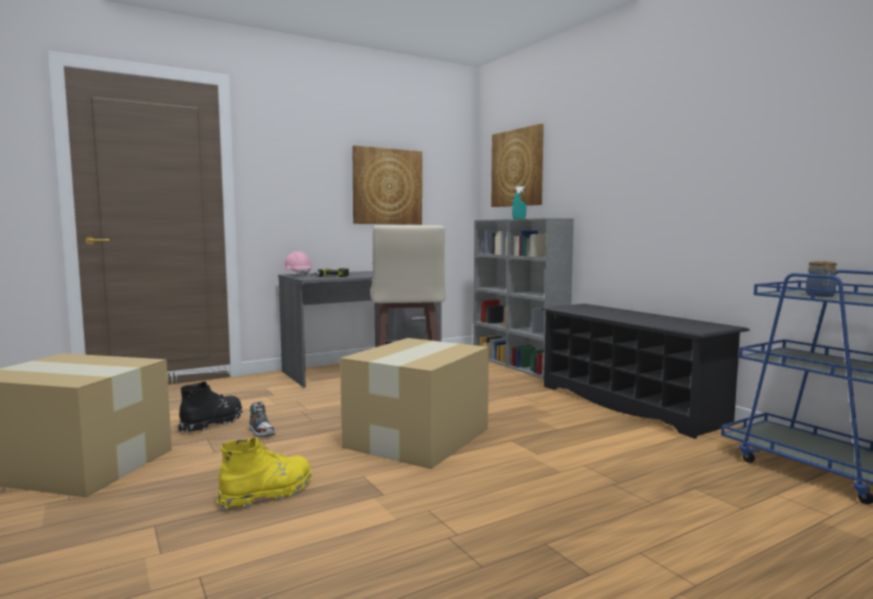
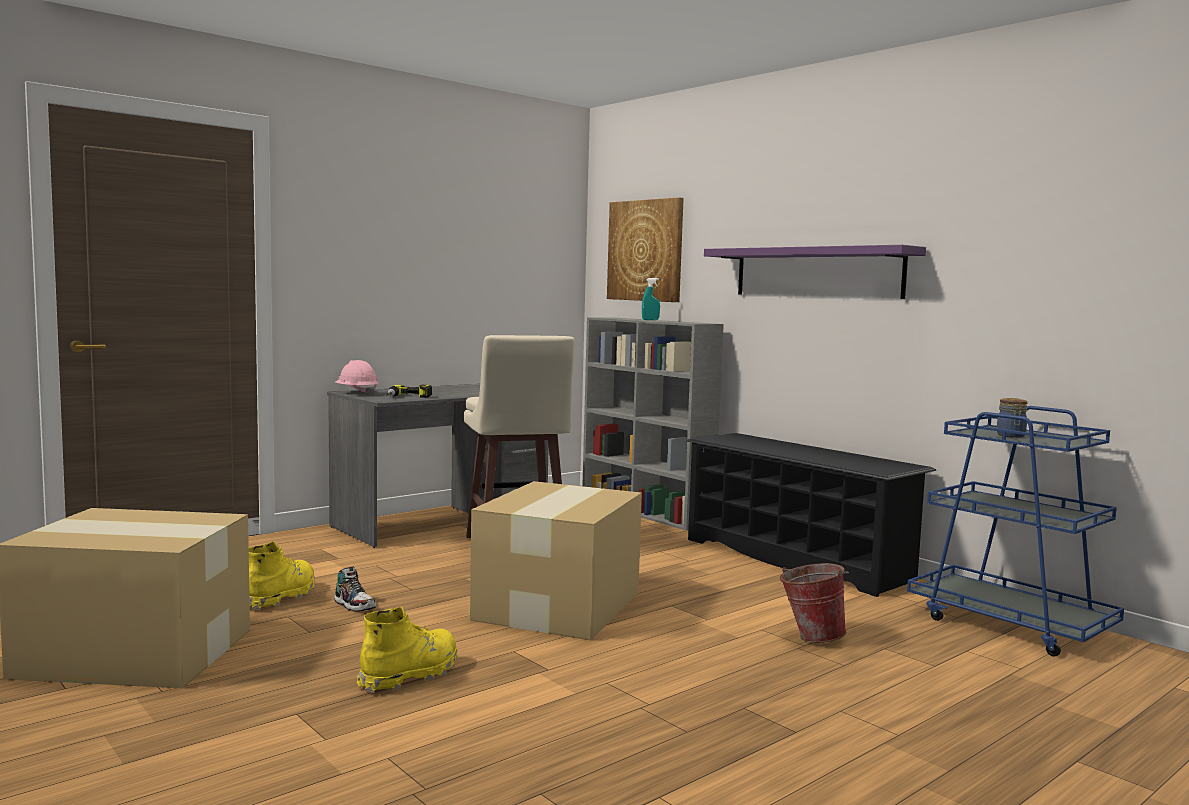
camera: 10 degrees left, 0 degrees up
(213, 423) = (281, 597): black boot -> yellow boot
(387, 186) = (470, 269): picture -> none
(626, 474) = (810, 637): none -> bucket
(645, 170) = (816, 272): none -> purple shelf

